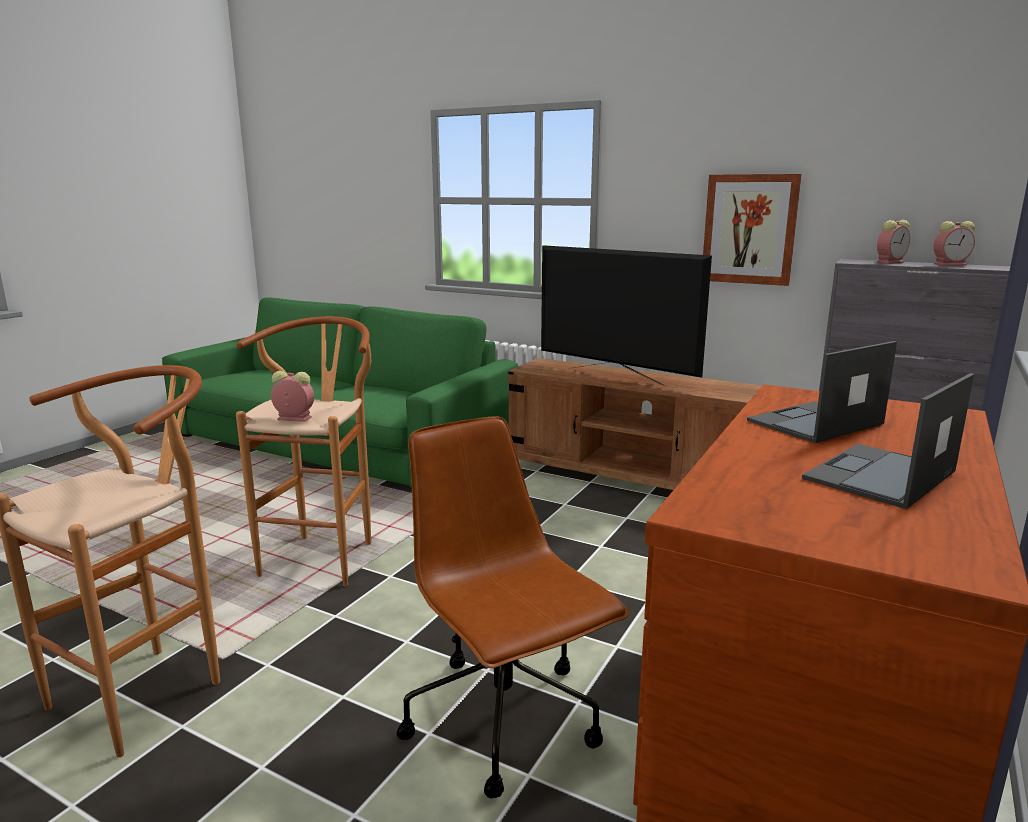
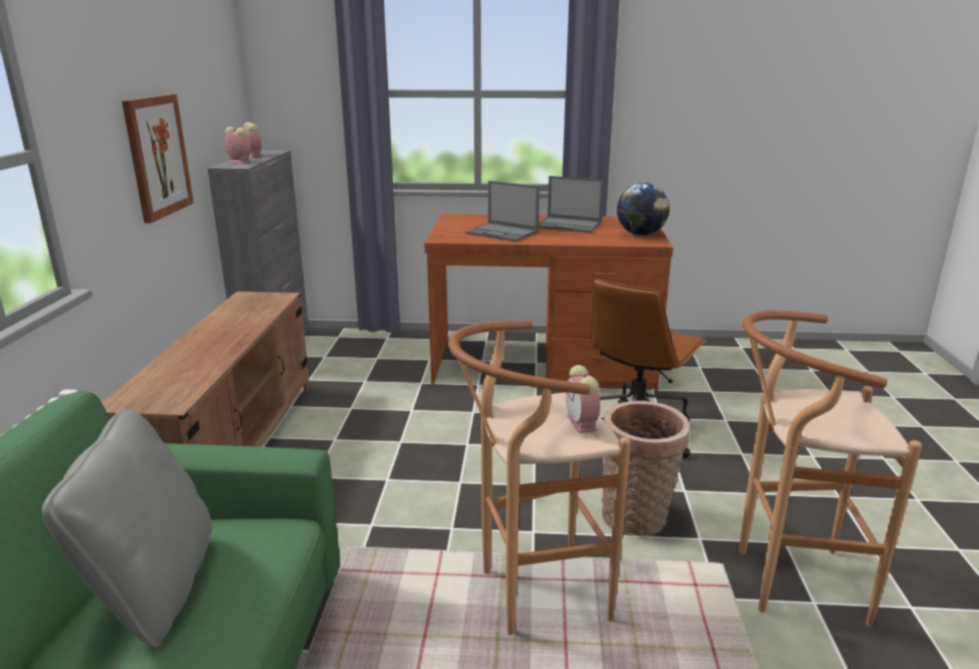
camera: 115 degrees left, 5 degrees up
(339, 637) = (637, 519): none -> basket
(384, 392) = (154, 588): none -> grey pillow
(615, 376) = (210, 351): television -> none
(775, 520) = (641, 234): none -> globe

